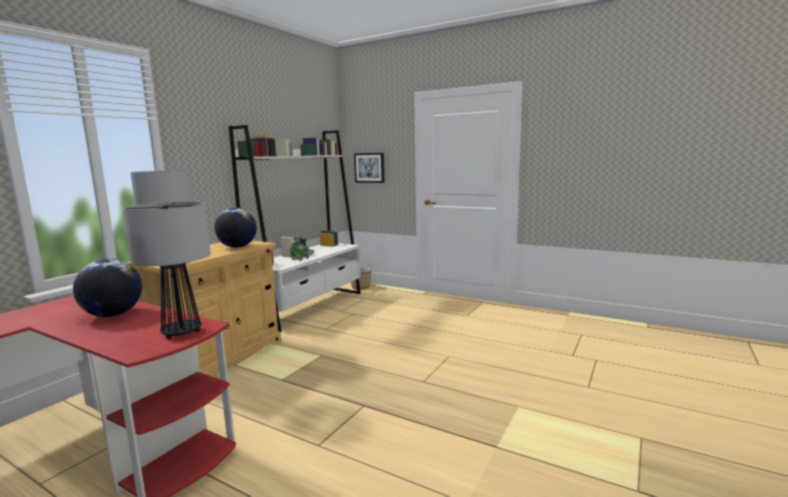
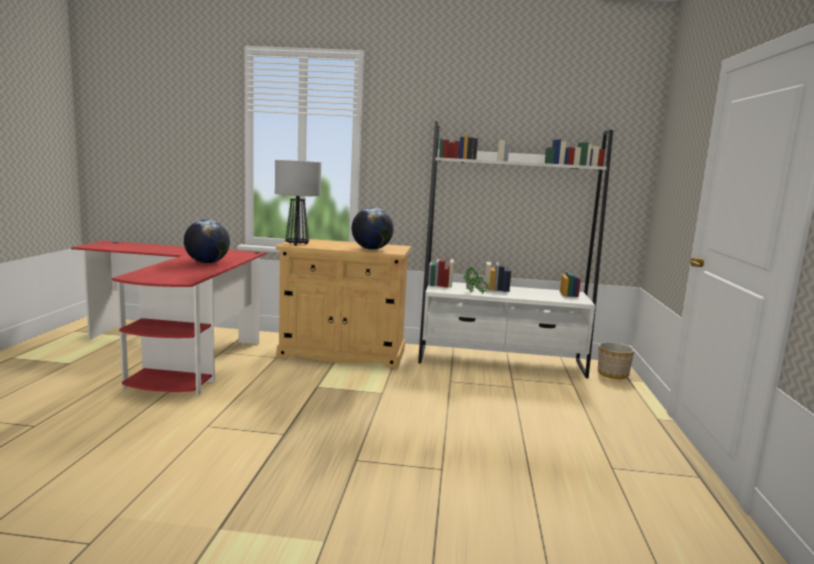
camera: 65 degrees right, 0 degrees up
(181, 332) = (168, 278): table lamp -> none
(369, 167) = (668, 192): picture -> none

